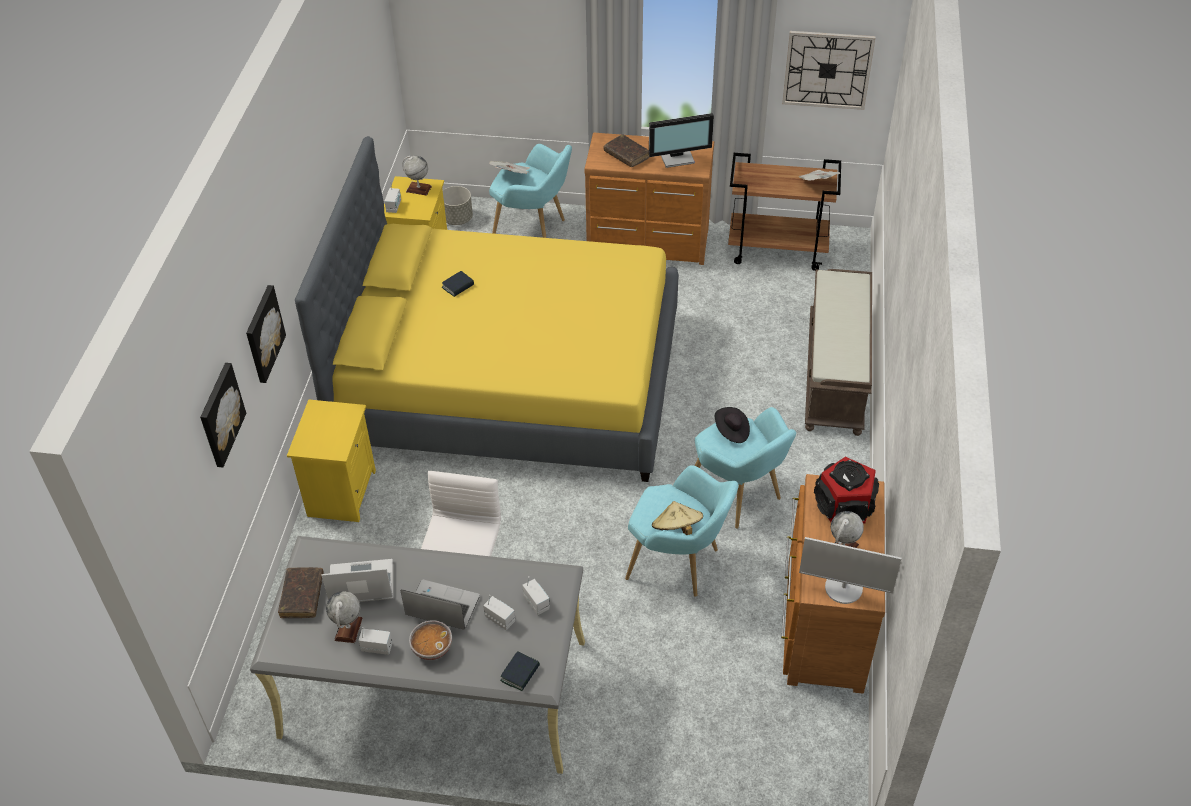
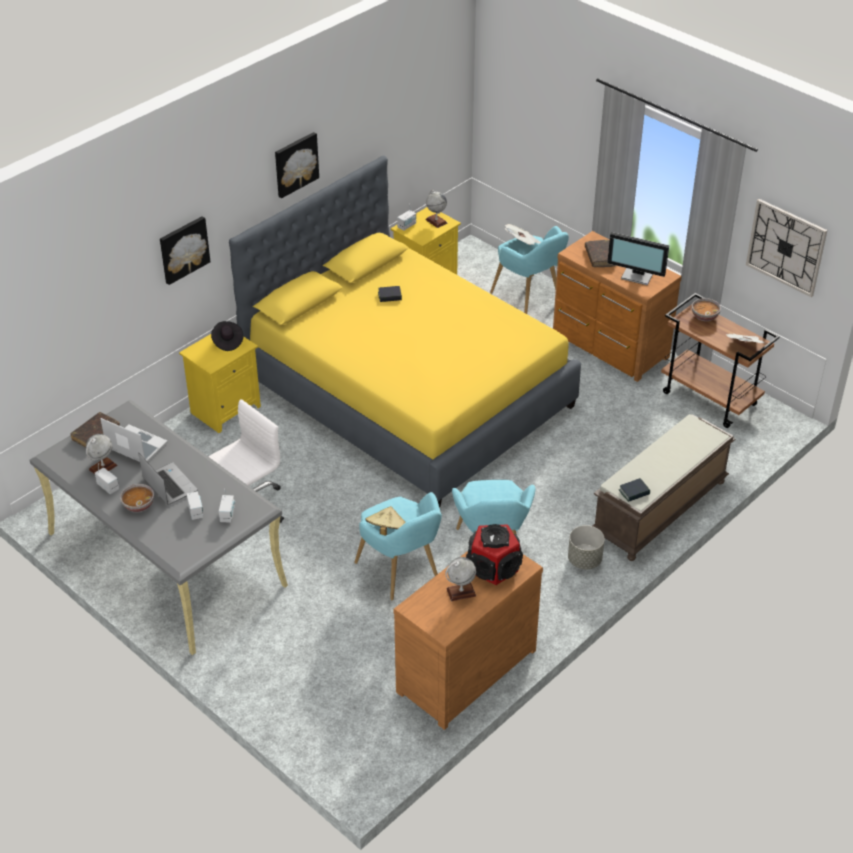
camera: 35 degrees right, 5 degrees down
(220, 414) = (104, 282): picture -> picture (295, 164)
(457, 218) = (481, 266): grey planter -> grey planter (584, 560)
(520, 673) = (174, 549): book -> book (634, 492)
(731, 431) = (496, 491): black hat -> black hat (227, 342)
(757, 171) = (704, 316): none -> bowl
(843, 588) = (433, 616): monitor -> none

